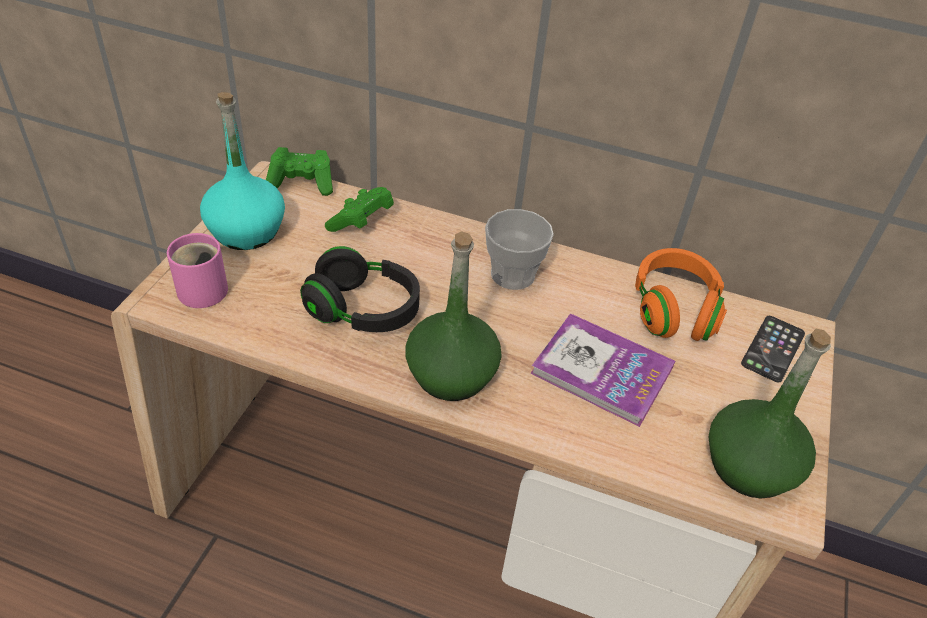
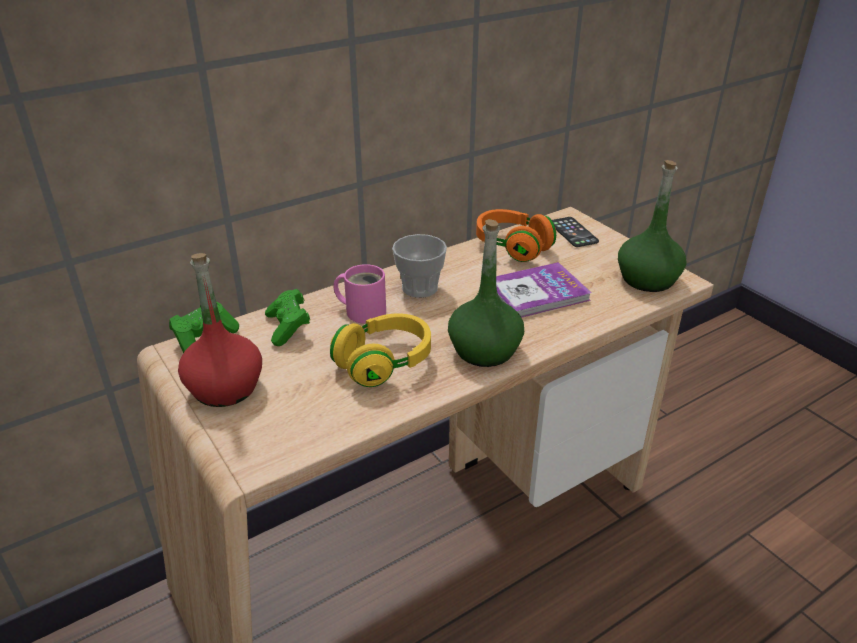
camera: 50 degrees left, 10 degrees down
(204, 287) = (266, 435): pink mug -> pink mug (363, 310)
(246, 231) = (225, 388): turquoise bottle -> red bottle
(363, 310) = (384, 363): black headphones -> yellow headphones

